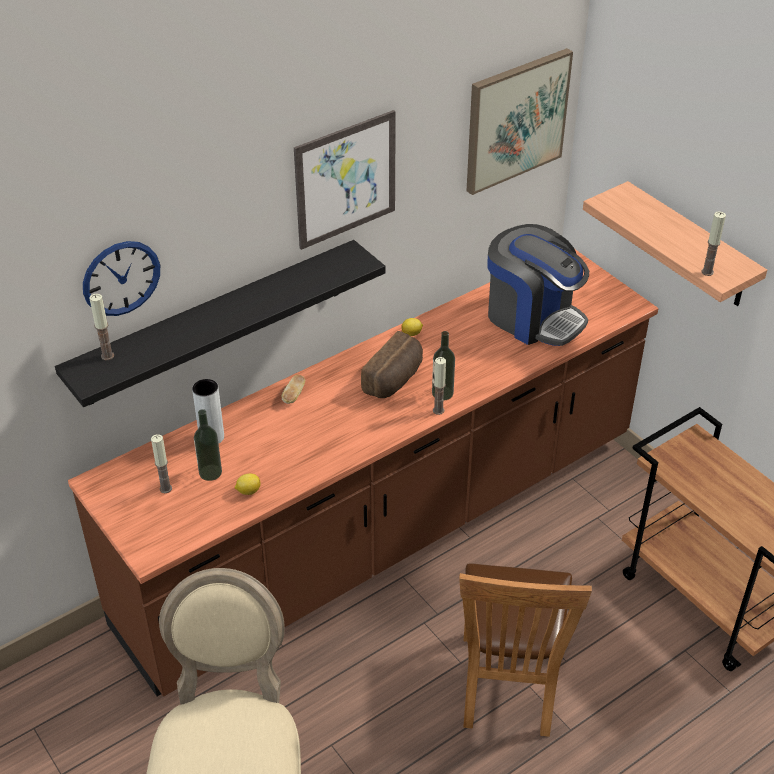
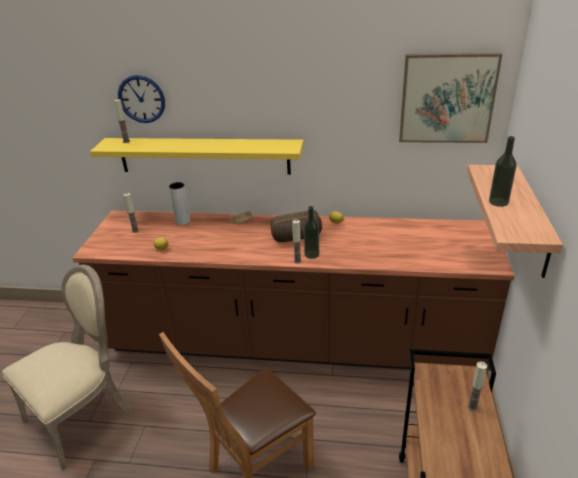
camera: 45 degrees right, 10 degrees down
(210, 472) = (160, 234): bottle -> bottle (498, 202)
(216, 322) = (203, 156): black shelf -> yellow shelf
(346, 179) = (297, 92): picture -> none
(533, 317) = (417, 244): coffee machine -> none
(707, 272) = (504, 226): candle -> candle (472, 407)

